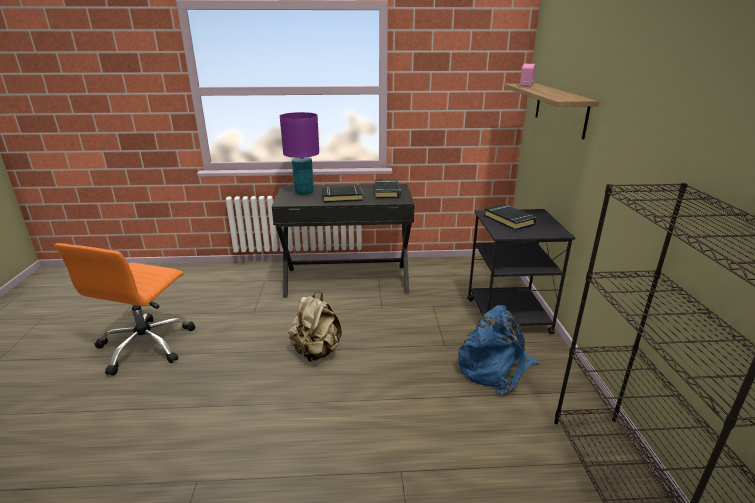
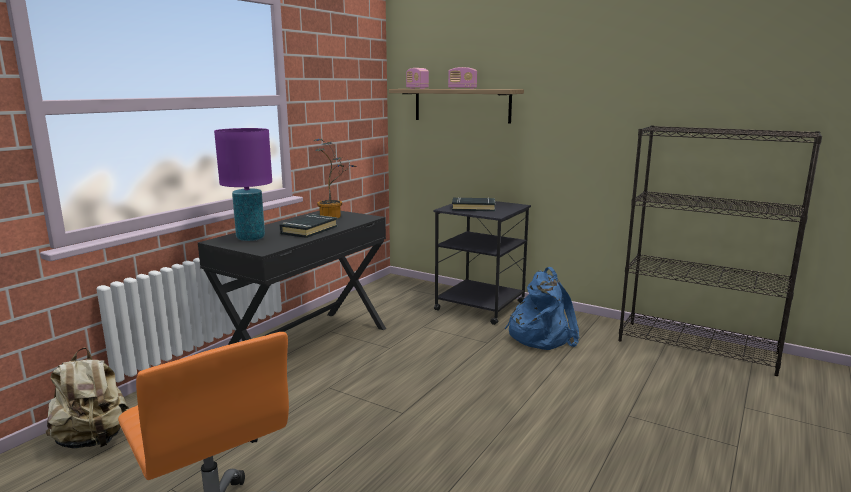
camera: 55 degrees left, 10 degrees down
(316, 352) = (418, 405): beige backpack -> beige backpack (93, 440)
(387, 192) = (333, 216): black book -> potted plant
(549, 92) = (462, 88): none -> radio

